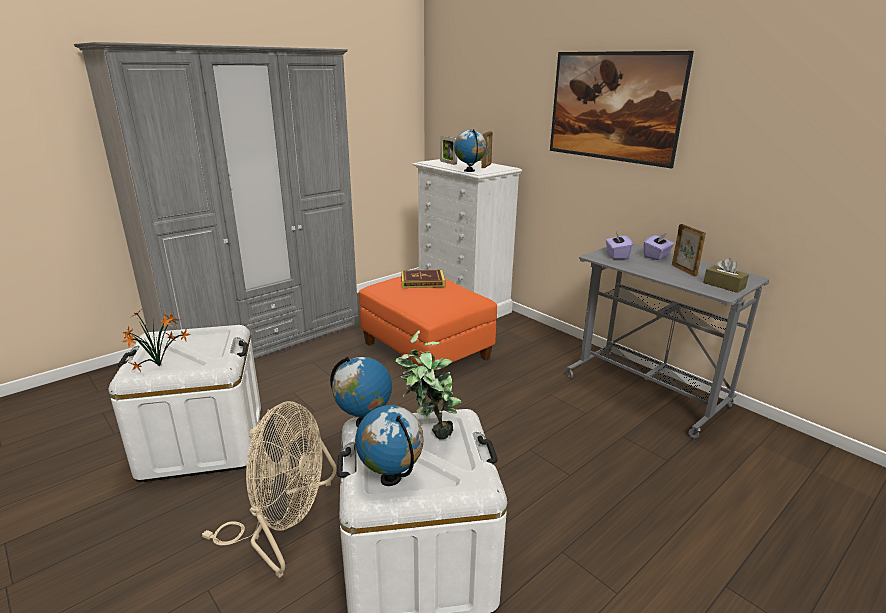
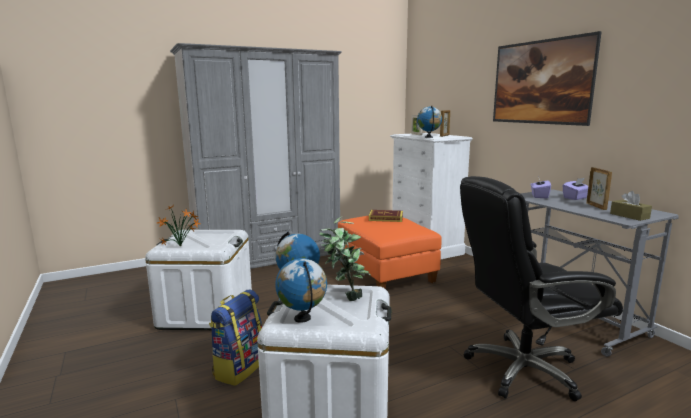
camera: 15 degrees right, 10 degrees down
(281, 525) = (239, 368): beige fan -> backpack
(618, 467) = (525, 368): none -> black office chair

